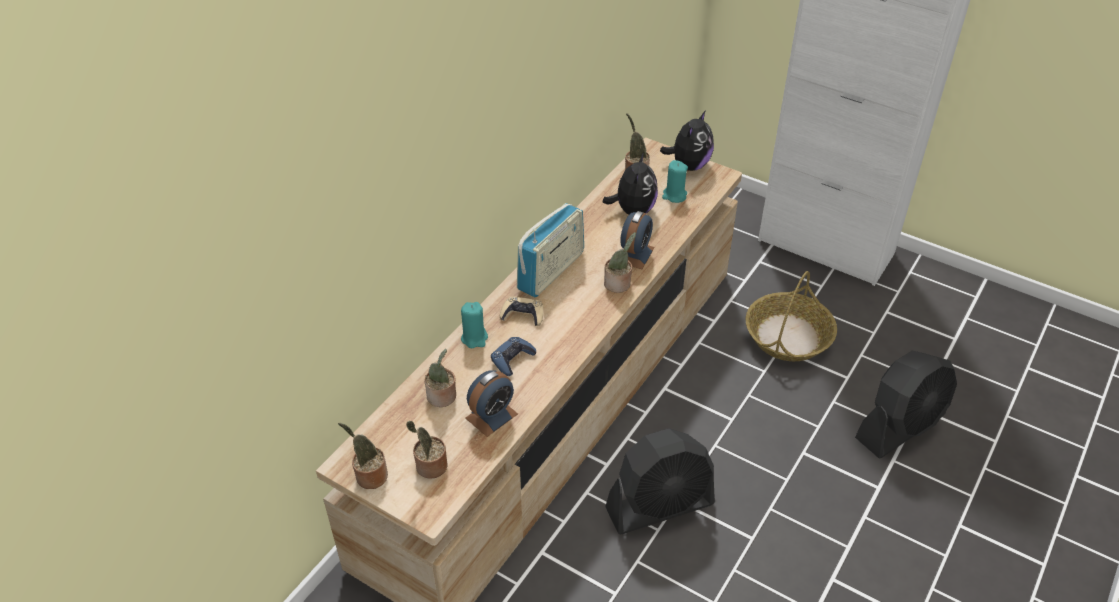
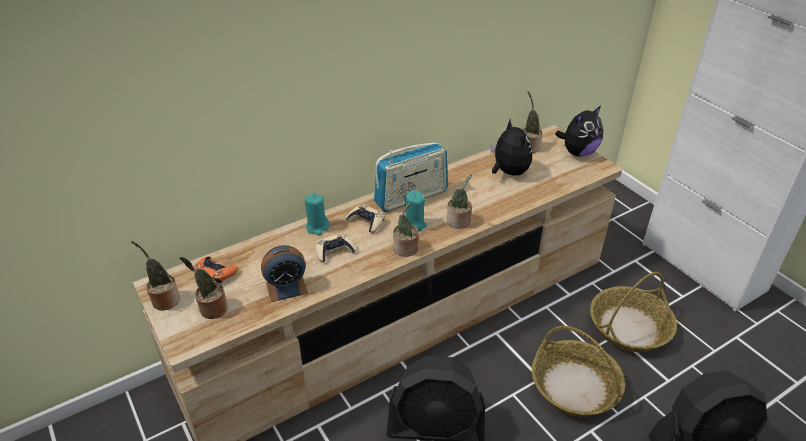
camera: 25 degrees right, 5 degrees down
(402, 427) = (215, 273): none -> orange game controller
(442, 397) = (261, 261): potted plant -> potted plant (406, 249)
(512, 359) = (334, 251): blue game controller -> beige game controller
(633, 210) = (508, 172): plush toy -> plush toy turned 60 degrees counterclockwise
(635, 254) = (488, 204): alarm clock -> none
(674, 195) = (551, 171): turquoise candle -> turquoise candle (414, 225)
(767, 416) = (574, 386): none -> basket

